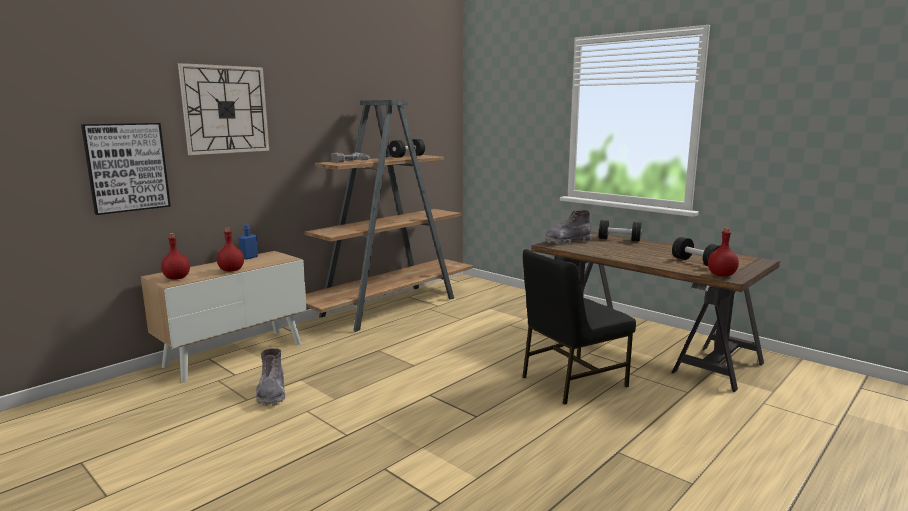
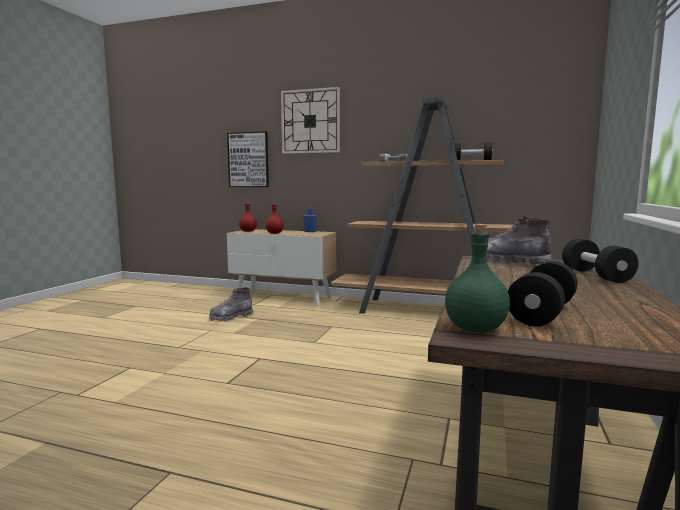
camera: 65 degrees right, 5 degrees down
(571, 381) = (345, 418): black chair -> none
(721, 275) = (476, 329): red bottle -> green bottle

